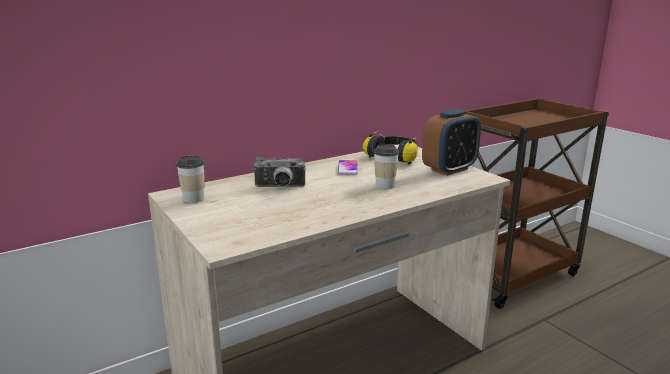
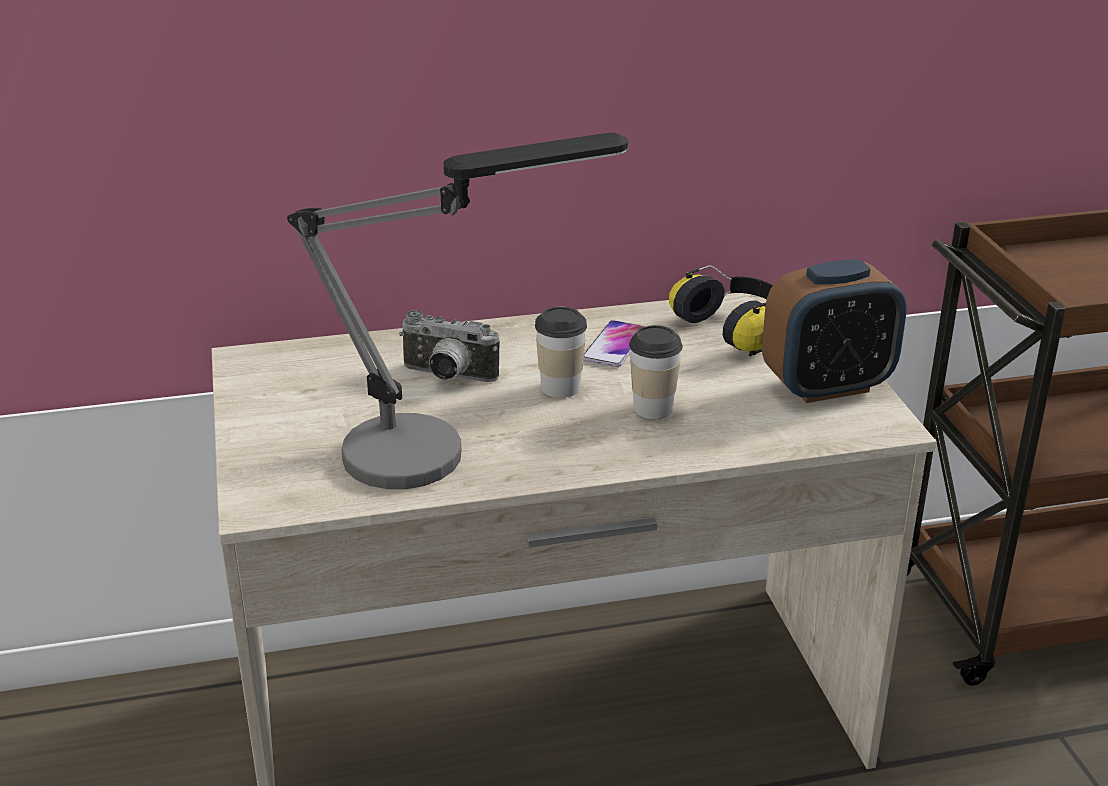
camera: 20 degrees right, 10 degrees up
(193, 199) = (278, 378): cup -> cup (560, 387)
(300, 213) = (439, 451): none -> table lamp

